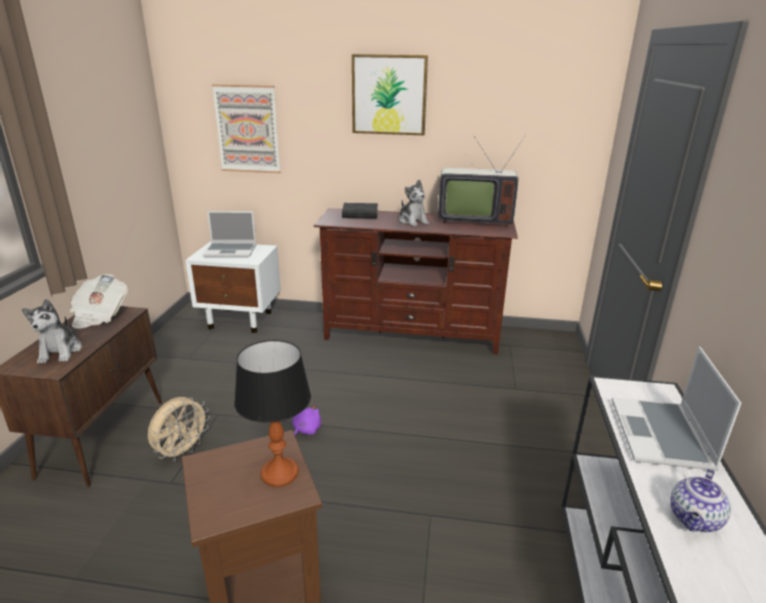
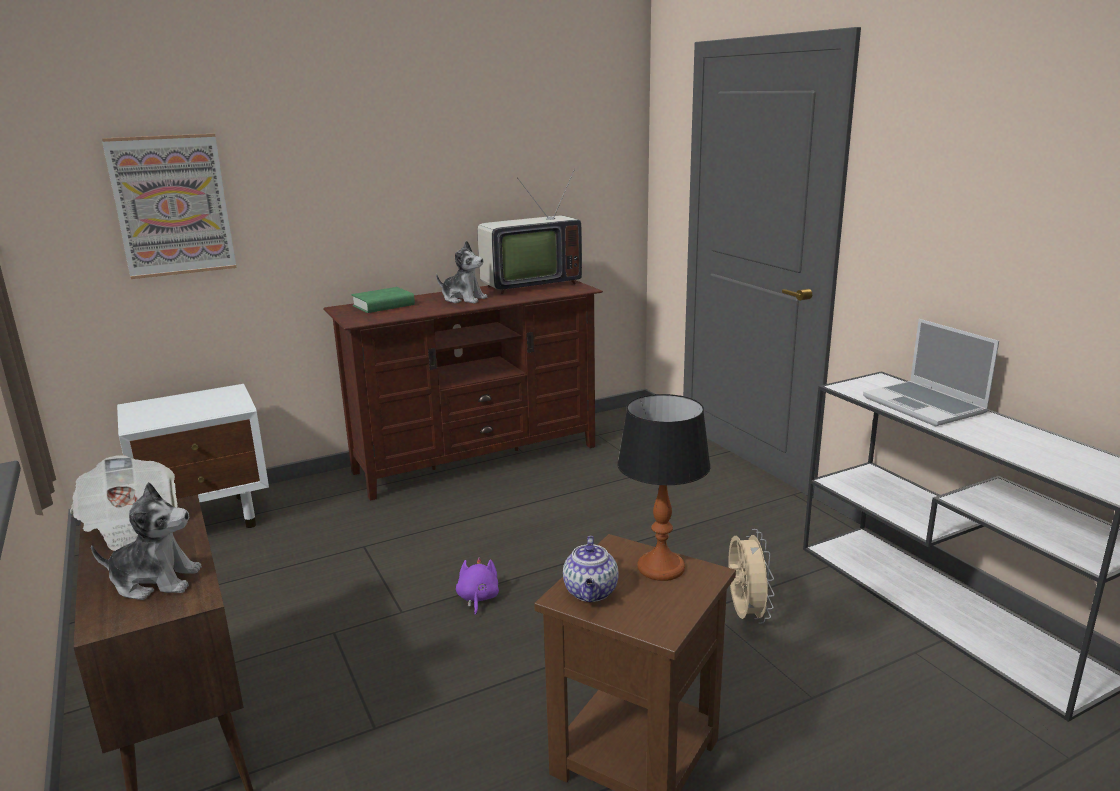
camera: 35 degrees left, 5 degrees down
(60, 351) = (156, 581): plush toy -> plush toy turned 45 degrees counterclockwise
(182, 451) = (341, 691): beige fan -> beige fan (743, 615)
(231, 251) = (181, 406): laptop -> none
(360, 214) = (383, 305): black book -> green book
(389, 95) = (391, 135): picture -> none
(694, 520) = (1016, 443): teapot -> teapot (591, 592)

